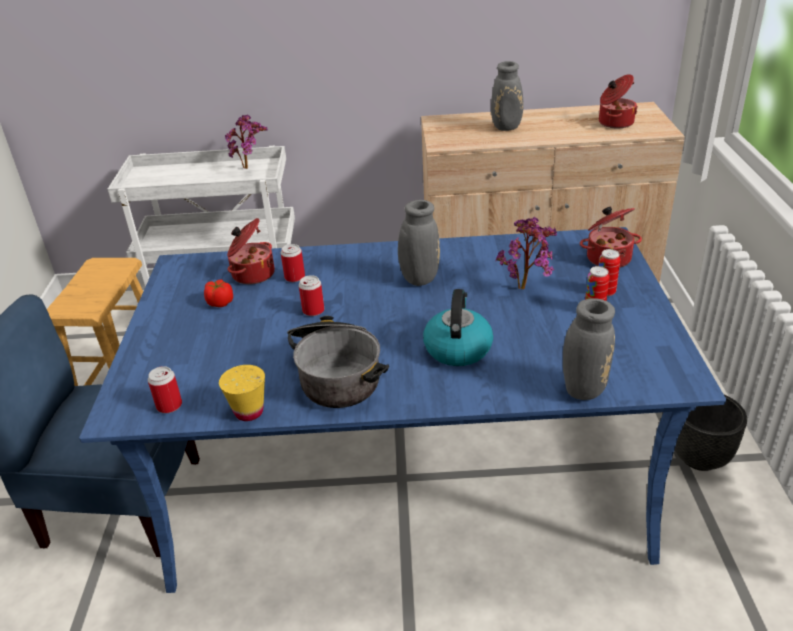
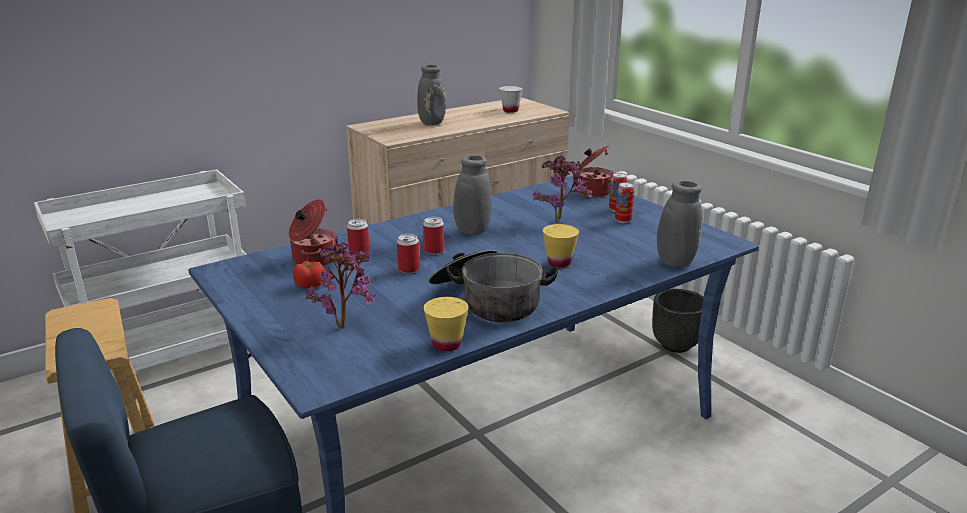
camera: 35 degrees left, 10 degrees down
(169, 405) = (364, 362): can -> can (434, 250)
(250, 168) = (190, 194): potted plant -> potted plant (346, 324)
(457, 348) = (559, 263): kettle -> yellow cup
(614, 122) = (510, 111): cooking pot -> white cup

